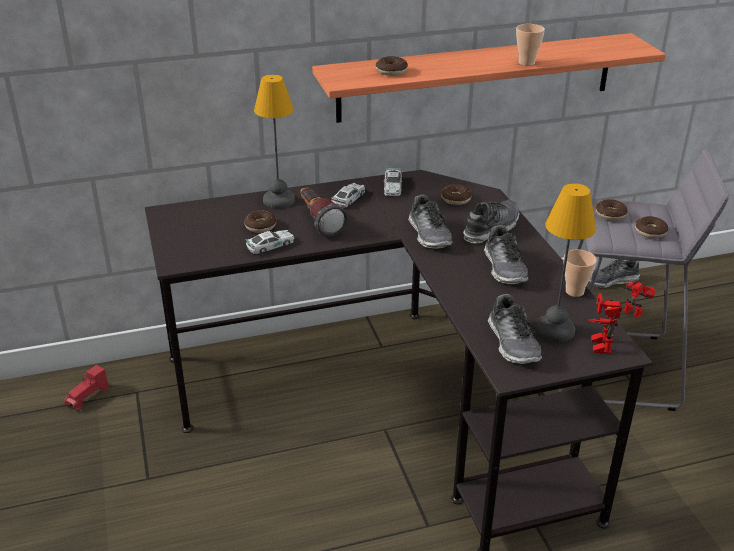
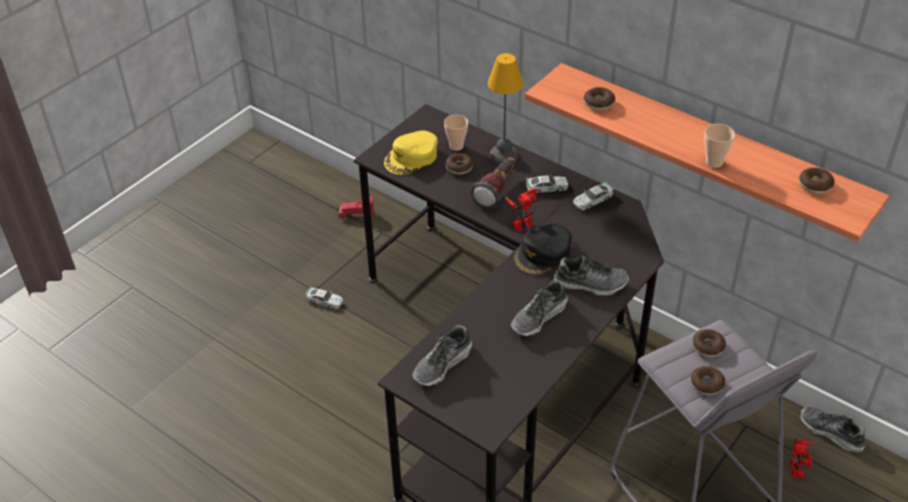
camera: 55 degrees right, 10 degrees up
(208, 244) = (412, 158): none -> yellow cap
(270, 245) = (440, 186): toy car -> toy car (325, 301)
(429, 234) = (543, 254): shoe -> black cap
(455, 199) = (614, 243): donut -> donut (815, 185)
(553, 329) = (480, 379): table lamp -> none
(574, 291) = (546, 371): cup -> cup (456, 146)
(596, 344) = (485, 411): toy robot -> toy robot (522, 222)

